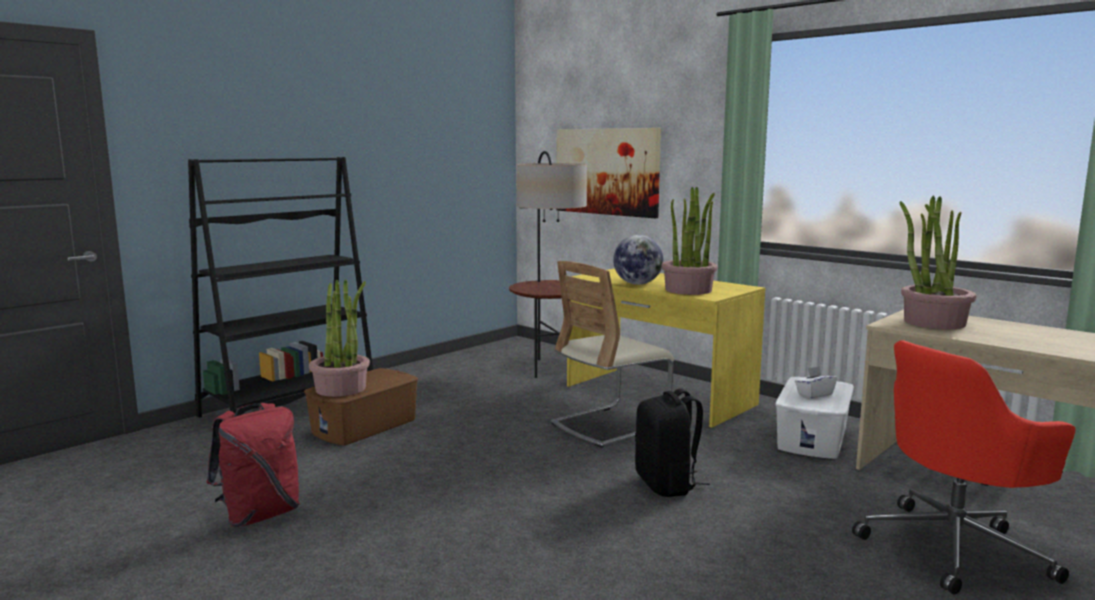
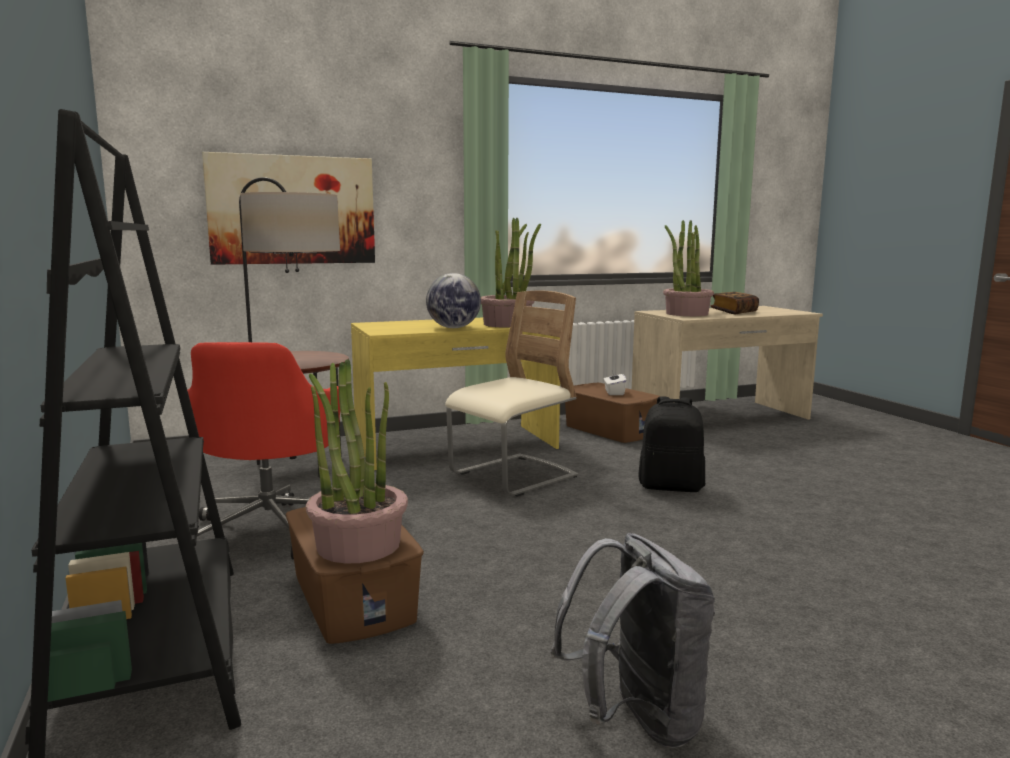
camera: 65 degrees left, 0 degrees up
(260, 515) = (635, 719): red backpack -> grey backpack
(609, 425) = (513, 477): beige chair -> beige chair turned 120 degrees counterclockwise
(813, 437) = (609, 430): white storage box -> brown storage box
(955, 547) = (804, 446): red office chair -> red office chair (271, 528)
(1018, 336) = (734, 312): none -> book

